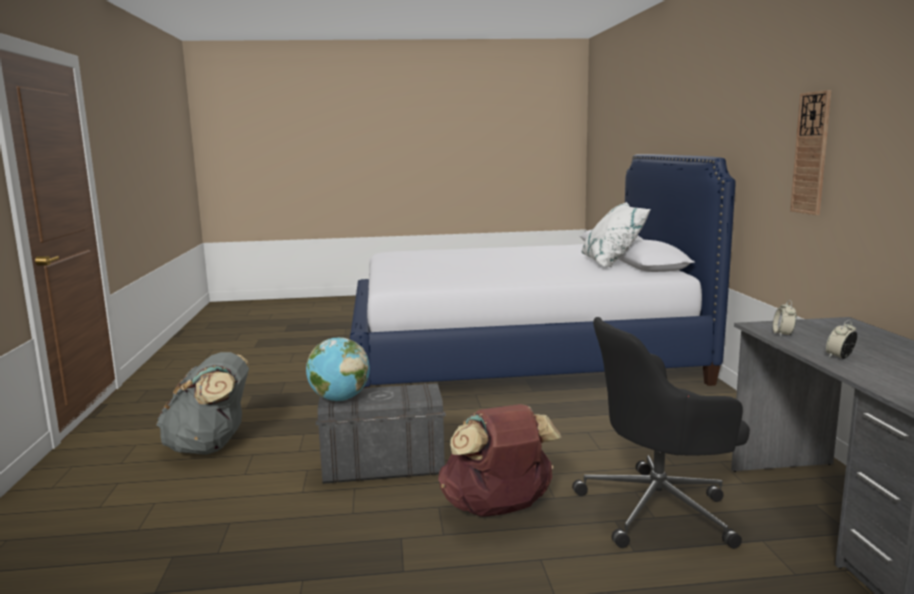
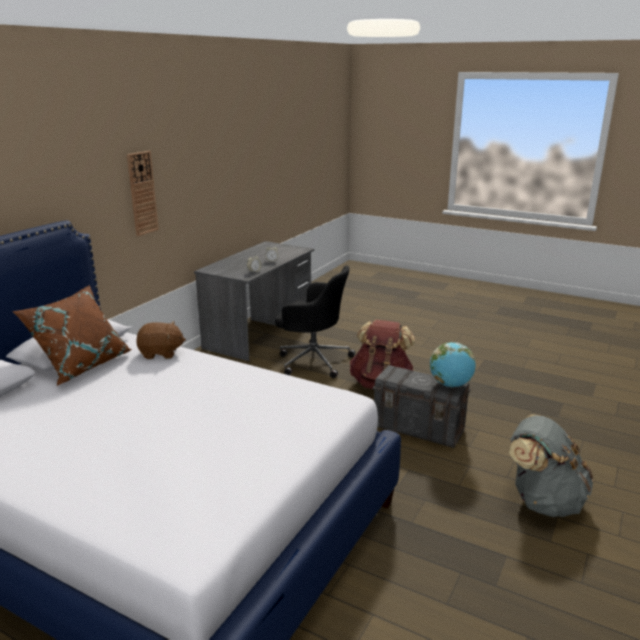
camera: 145 degrees left, 10 degrees up
(585, 274) = (161, 353): none -> brown plush toy
(612, 263) = (82, 365): white pillow -> brown pillow

